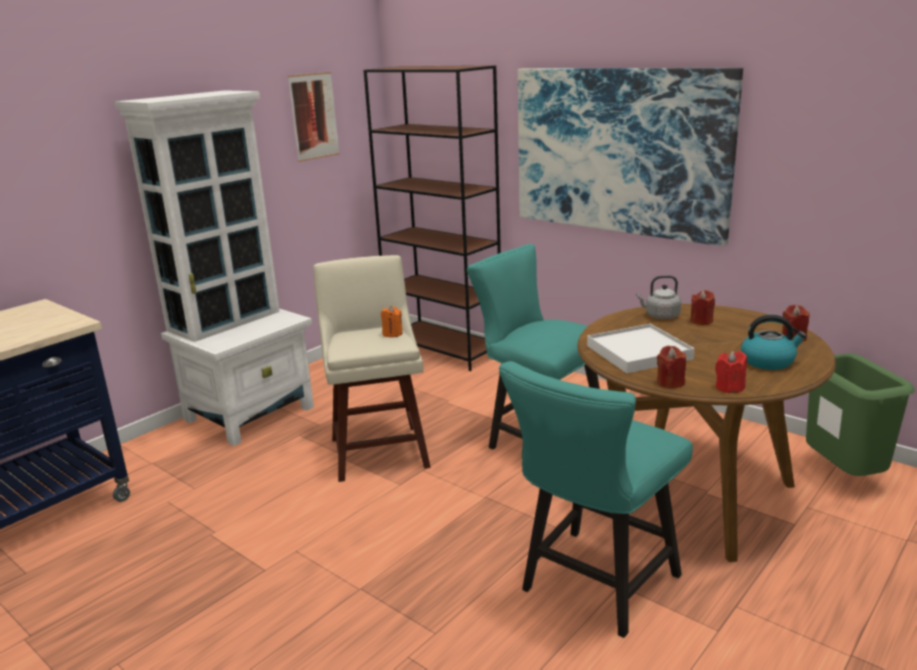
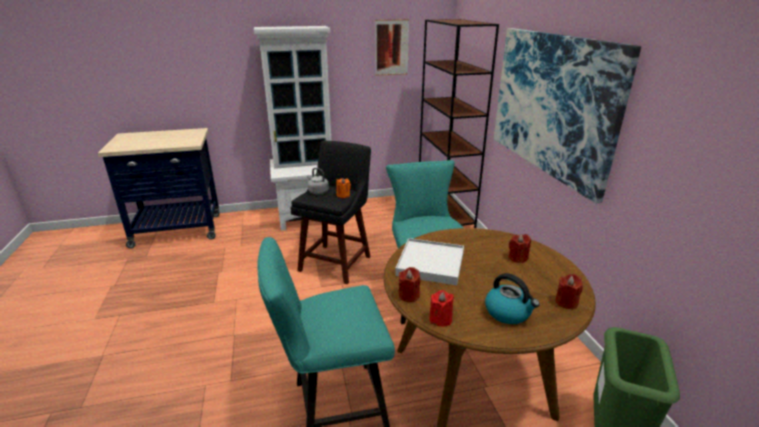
camera: 35 degrees right, 5 degrees up
(379, 449) = (337, 262): beige stool -> black stool
(660, 316) = (495, 242): grey kettle -> grey kettle (317, 192)

